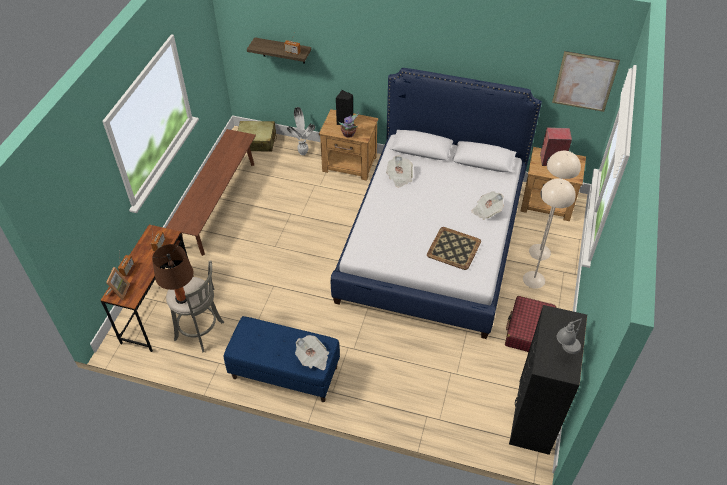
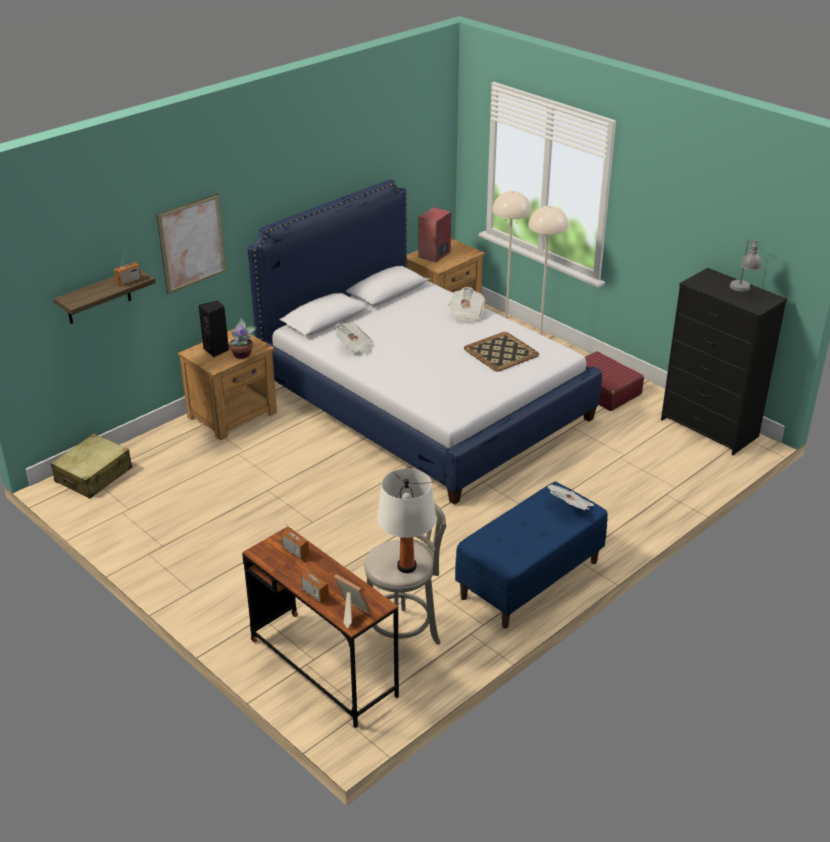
camera: 60 degrees left, 15 degrees down
(182, 298) = (406, 566): brown table lamp -> white table lamp
(218, 204) = (178, 548): brown bench -> none
(303, 152) = (165, 443): potted plant -> none
(584, 81) = (427, 144): picture -> picture (192, 243)

